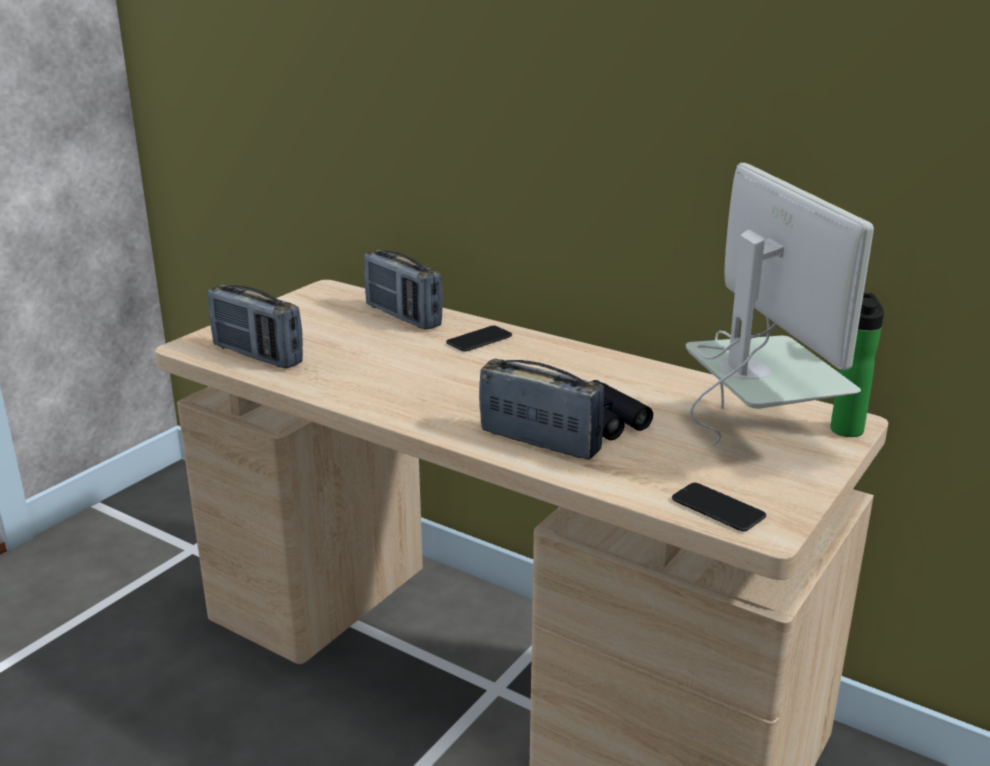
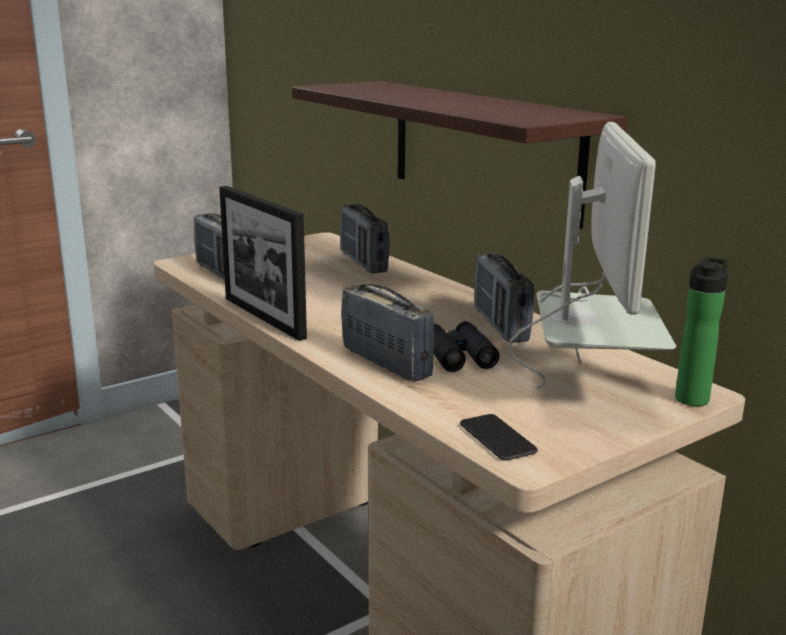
camera: 20 degrees right, 5 degrees down
(359, 407) = (264, 317): none -> picture frame
(479, 340) = (410, 286): phone -> none
(547, 182) = (483, 149): none -> shelf
(611, 375) = (500, 325): none -> radio

